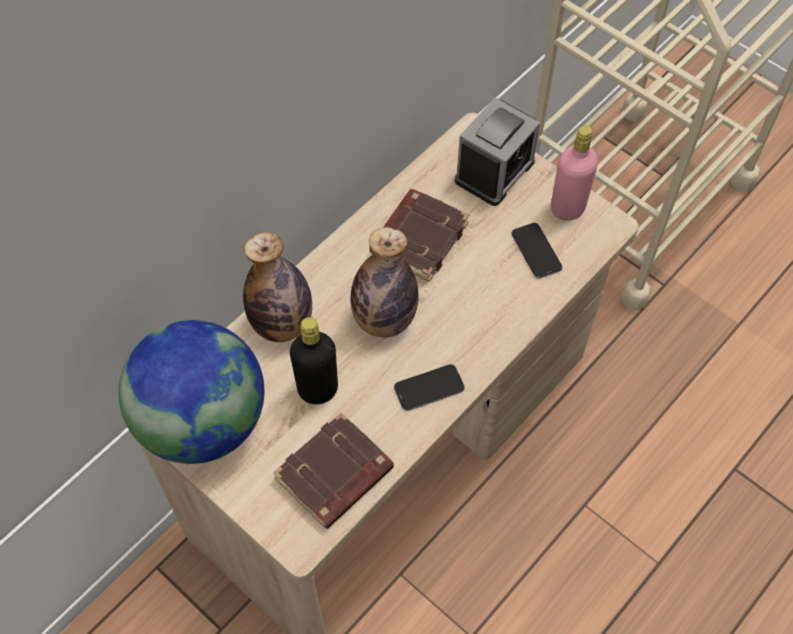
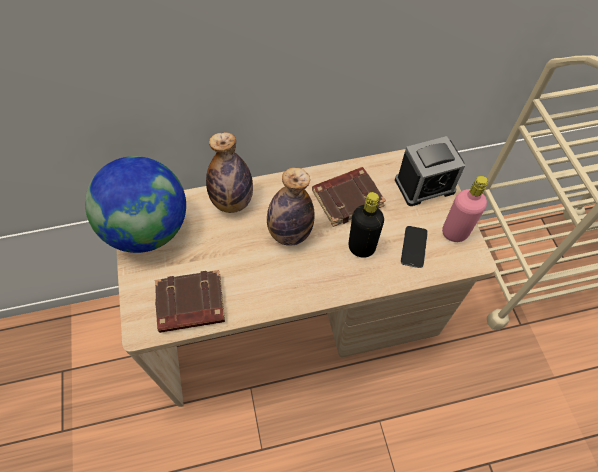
camera: 35 degrees right, 0 degrees up
(318, 389) = (221, 249): black bottle -> black bottle (361, 247)
(429, 388) = (283, 289): phone -> none

